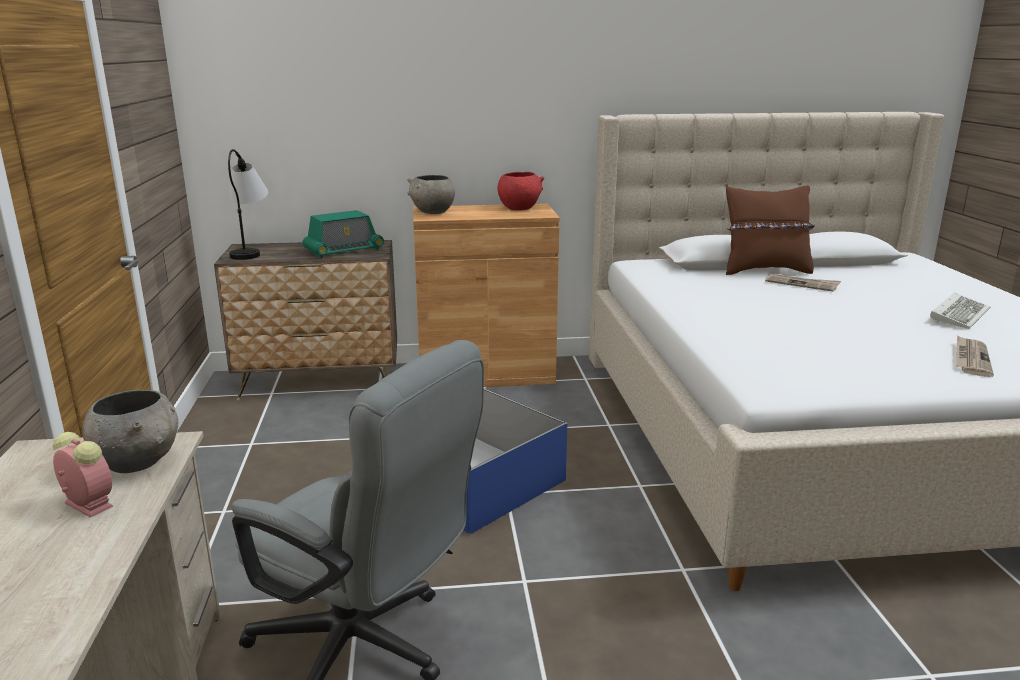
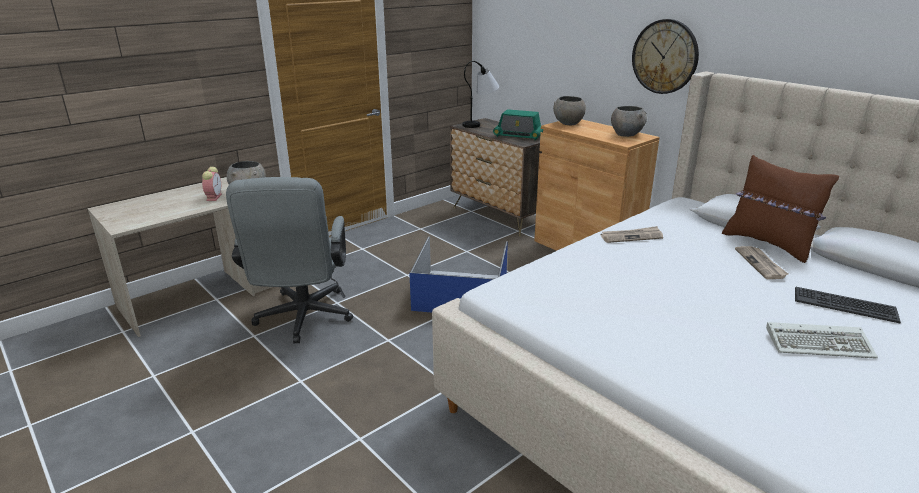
camera: 55 degrees right, 5 degrees up
(519, 208) = (626, 134): red bowl -> grey bowl
(538, 106) = (665, 57): none -> wall clock
(896, 288) = (844, 305): none -> keyboard
(970, 359) = (689, 360): newspaper -> newspaper (631, 236)

